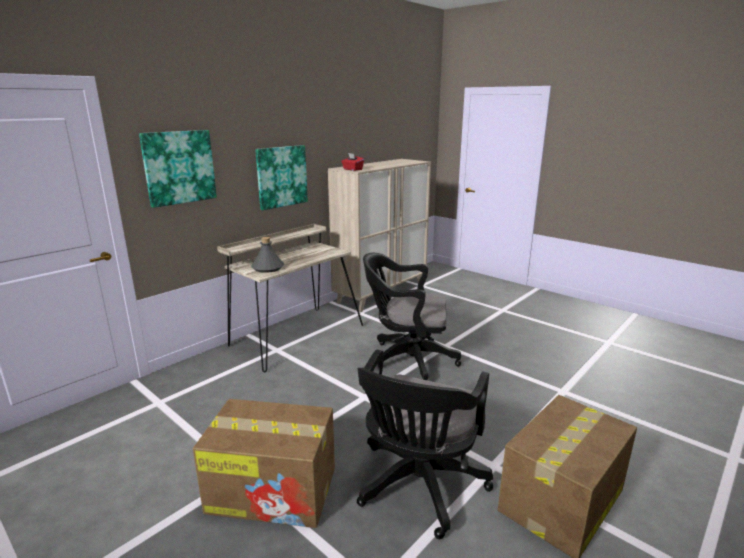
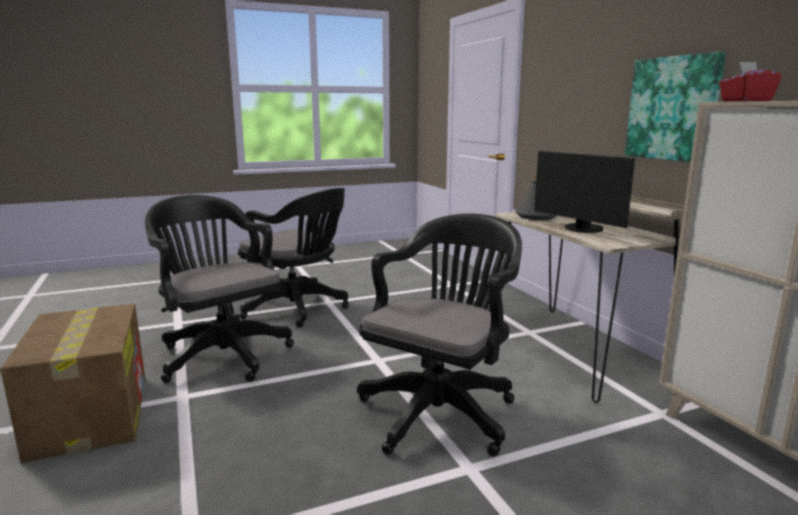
camera: 115 degrees right, 5 degrees down
(179, 167) = (559, 82): picture -> none
(274, 490) = (298, 309): cardboard box -> black office chair
(304, 257) = (581, 229): none -> monitor

